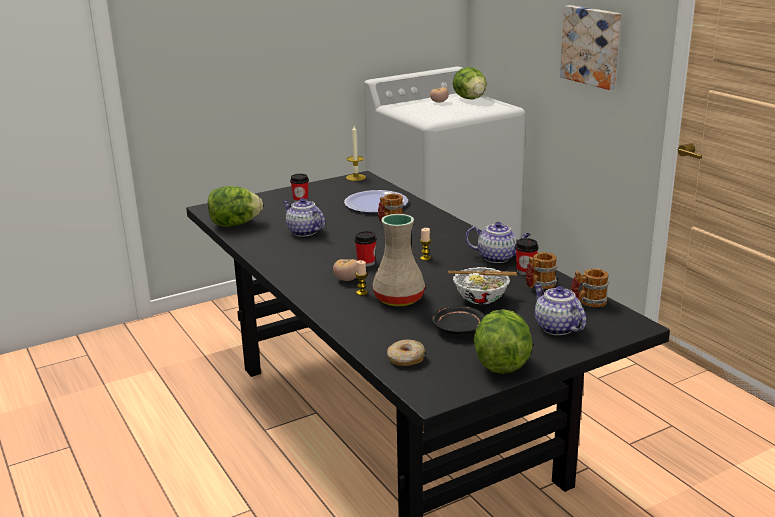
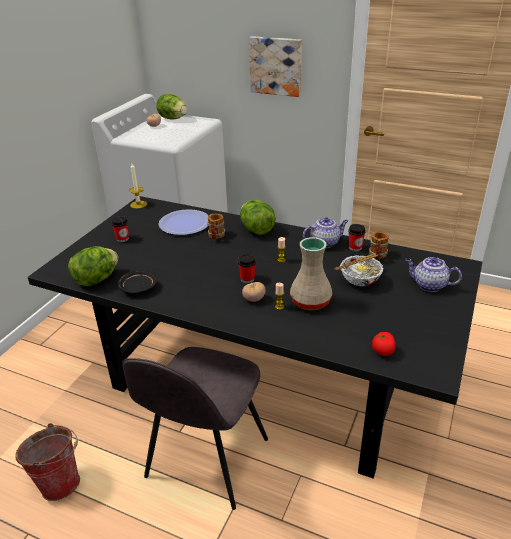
camera: 35 degrees left, 10 degrees up
(129, 421) = (59, 480): none -> bucket
(262, 463) = (206, 460): none -> grey chair
(303, 232) = (163, 267): teapot -> none
(406, 359) = (383, 351): donut -> tomato
(458, 328) = (378, 310): black plate -> black plate (138, 287)
(501, 363) = (439, 327): lettuce -> lettuce (256, 230)
(588, 302) = (419, 258): mug -> none

